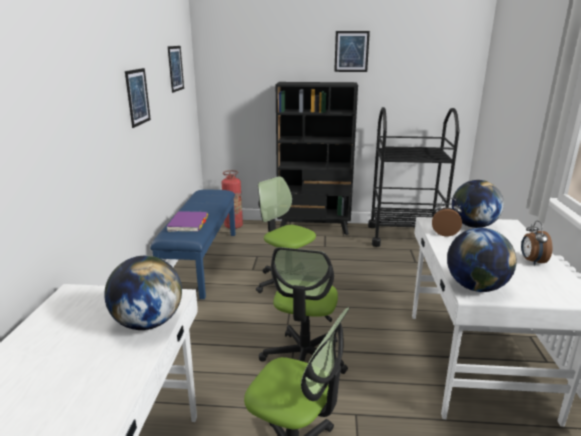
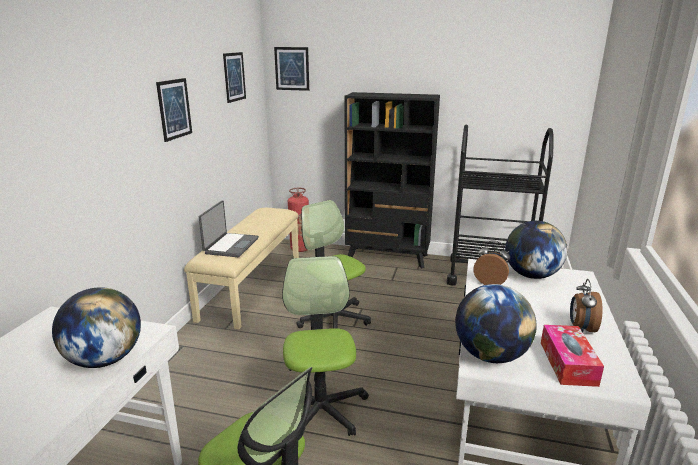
camera: 10 degrees right, 0 degrees up
(188, 223) = (230, 246): purple book -> laptop
(201, 261) = (251, 286): blue bench -> beige bench
(304, 358) = (320, 410): office chair -> office chair turned 150 degrees clockwise
(351, 51) = (435, 59): picture -> picture (292, 68)
(536, 287) = (568, 363): none -> tissue box

